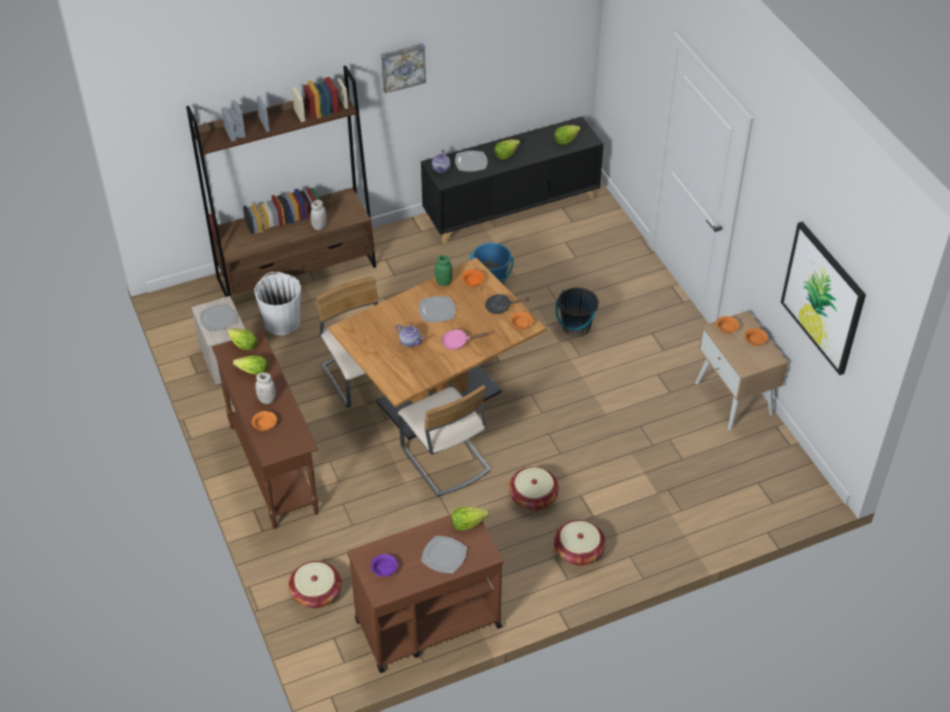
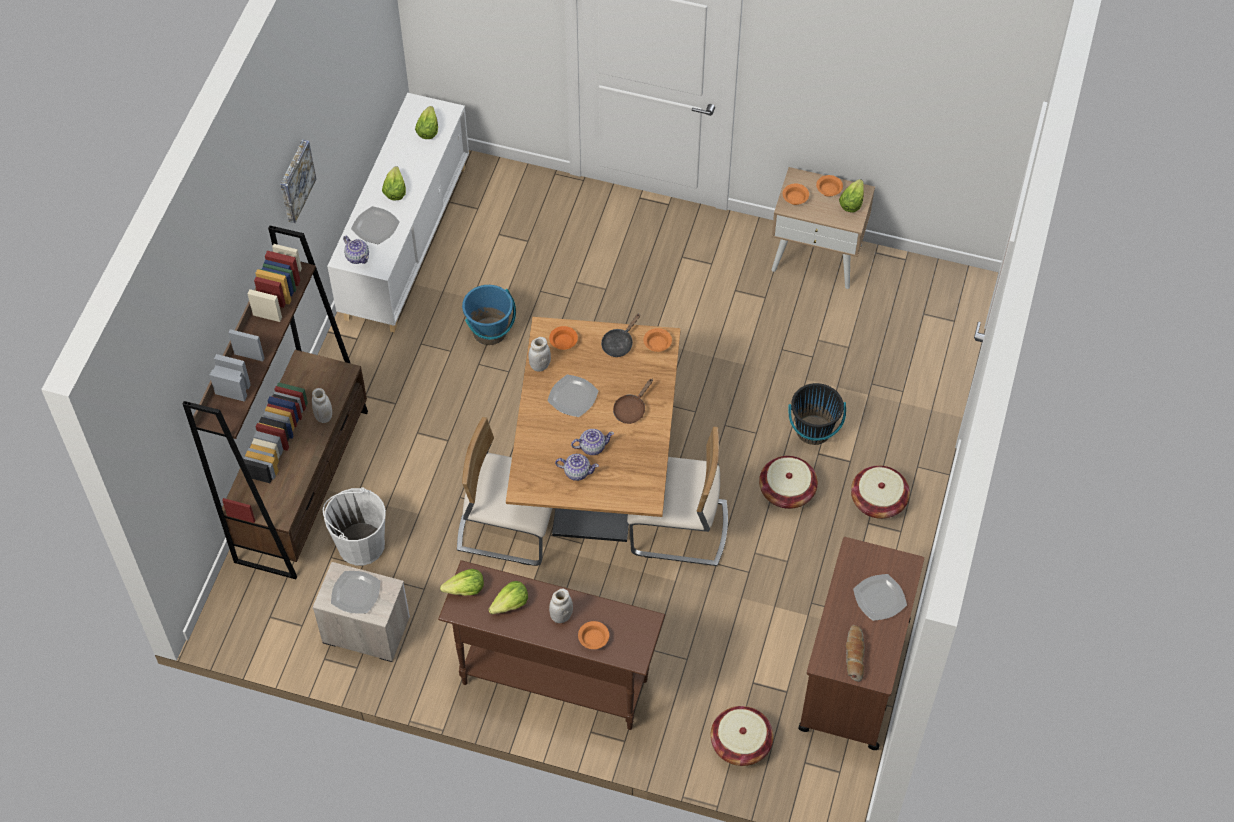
camera: 50 degrees left, 10 degrees up
(383, 345) = (576, 472): none -> teapot
(384, 569) = (854, 655): purple bowl -> bread
(443, 282) = (540, 365): green jar -> white jar
(458, 342) = (631, 409): pink frying pan -> brown frying pan
(467, 523) = (859, 555): lettuce -> lettuce (851, 203)
(511, 208) = (406, 241): black cabinet -> white cabinet
(575, 328) = (617, 309): black bucket -> black bucket (813, 430)
(823, 297) = (918, 106): picture -> none

